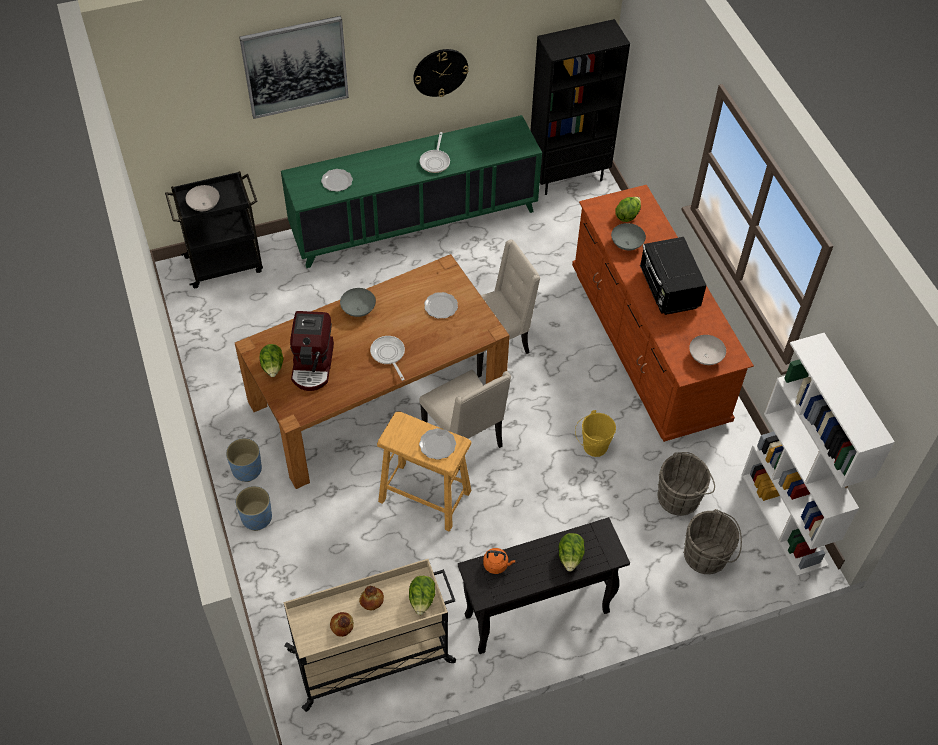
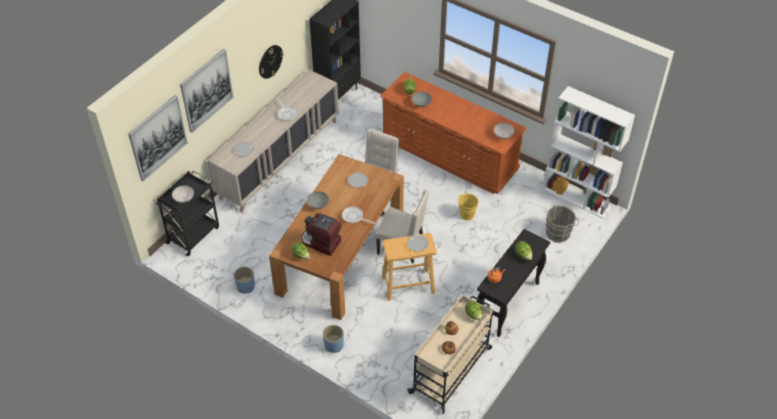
camera: 35 degrees left, 5 degrees down
(184, 100) = (157, 137): none -> picture
(247, 469) = (306, 326): blue planter -> blue planter (245, 286)
(313, 365) = (321, 243): coffee machine -> coffee machine turned 150 degrees clockwise
(414, 223) = (279, 159): green cabinet -> beige cabinet
(668, 290) = (460, 115): black microwave -> none
(681, 497) = (525, 214): grey bucket -> none

